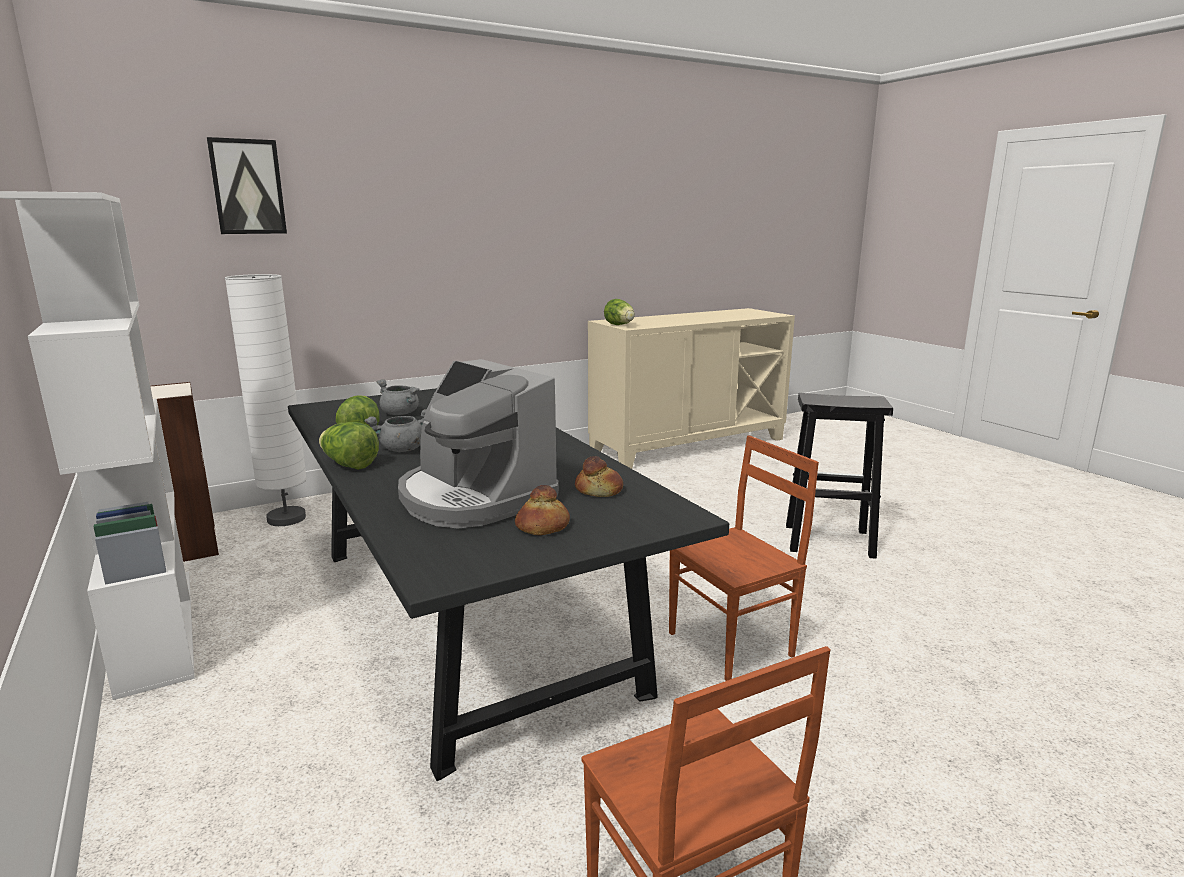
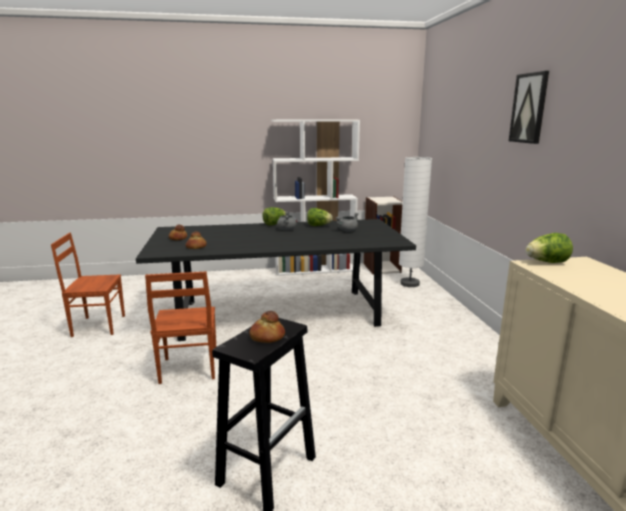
camera: 110 degrees right, 0 degrees up
(247, 187) = (453, 111): picture -> picture (529, 108)
(474, 498) = (216, 234): coffee machine -> none
(841, 399) = (266, 337): none -> bread

